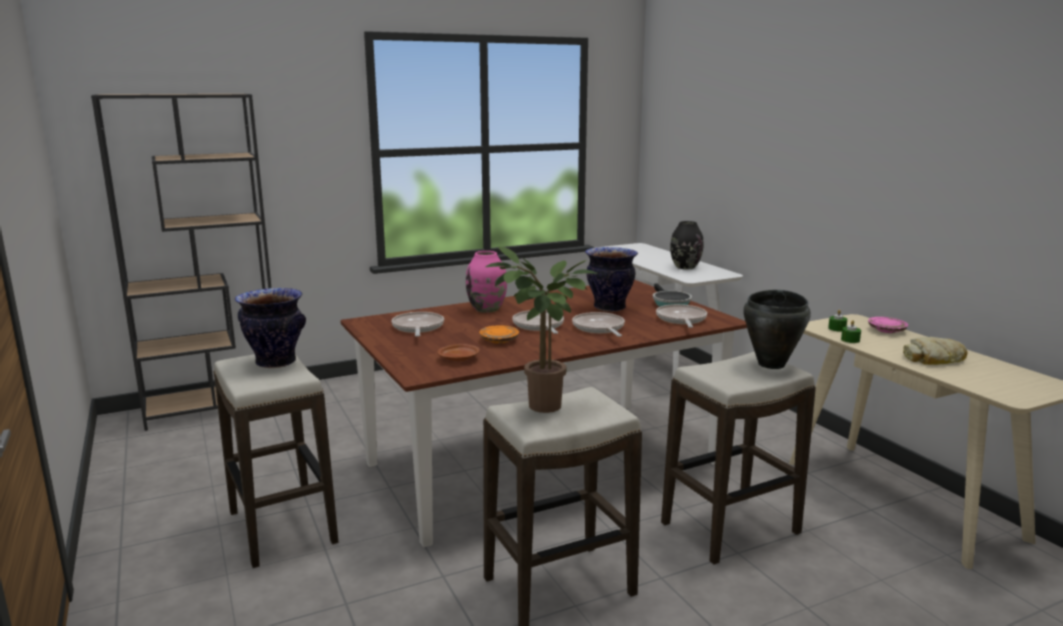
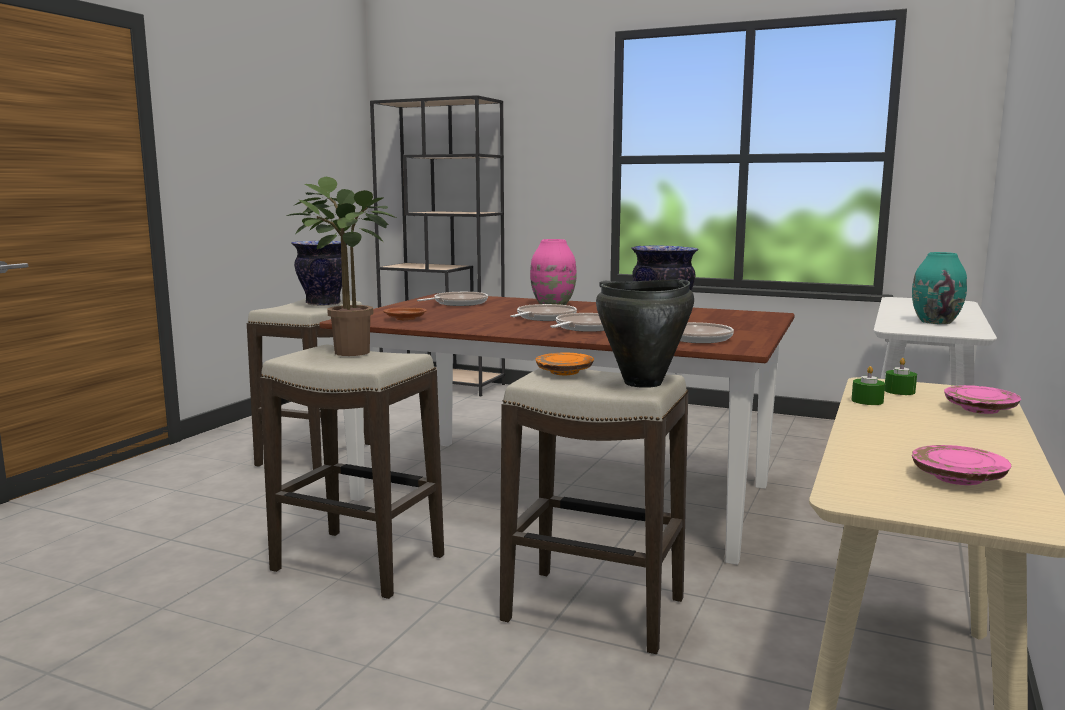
camera: 50 degrees right, 5 degrees down
(499, 340) = (476, 318): orange plate -> orange plate (564, 372)
(669, 303) = (743, 329): frying pan -> none
(685, 267) = (935, 322): black vase -> turquoise vase
(934, 359) = (918, 442): bread -> none
(995, 374) = (958, 478): none -> pink plate

